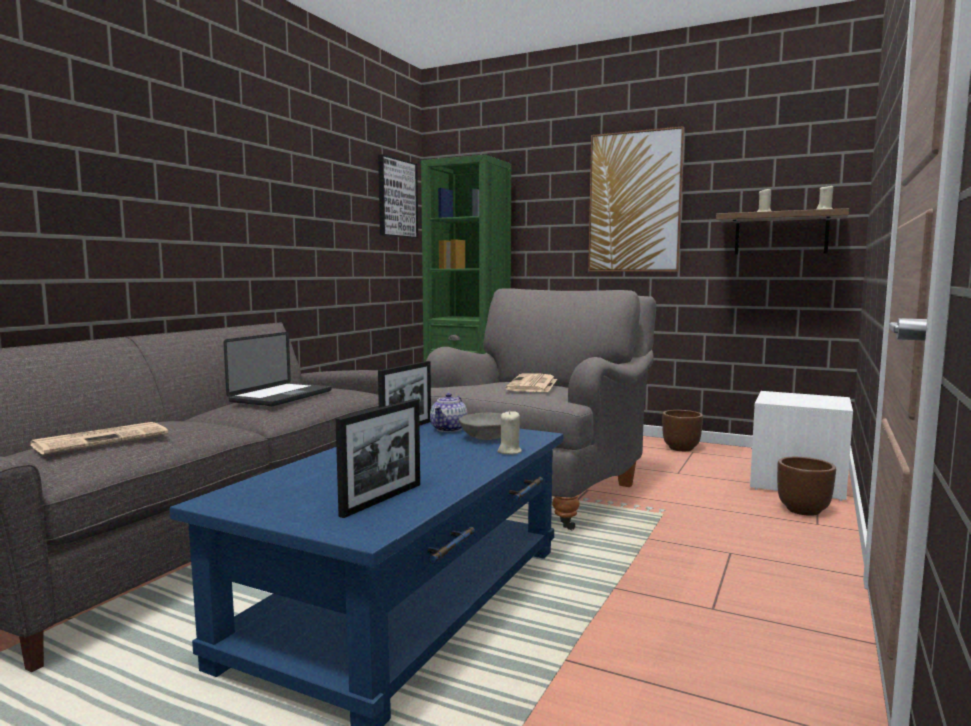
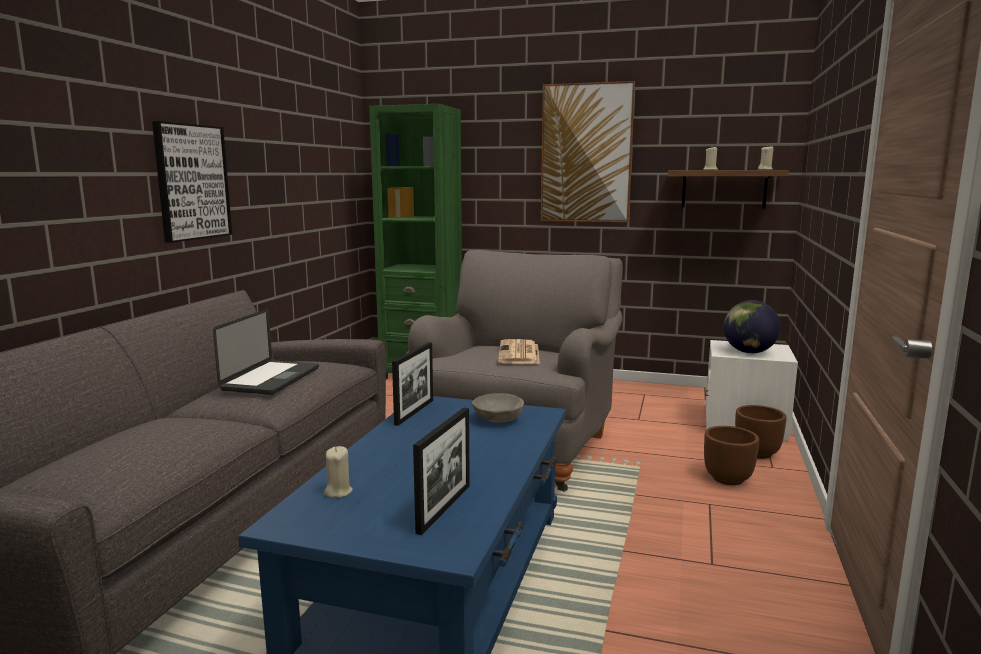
camera: 10 degrees left, 5 degrees up
(102, 439) = (121, 456): newspaper -> none
(397, 198) = (341, 143): picture -> picture (192, 182)
(449, 429) = (456, 410): teapot -> none
(509, 451) = (529, 436): beige candle -> beige candle (338, 492)
(681, 448) = (633, 391): brown planter -> brown planter (728, 479)
(799, 401) = (748, 352): none -> globe

